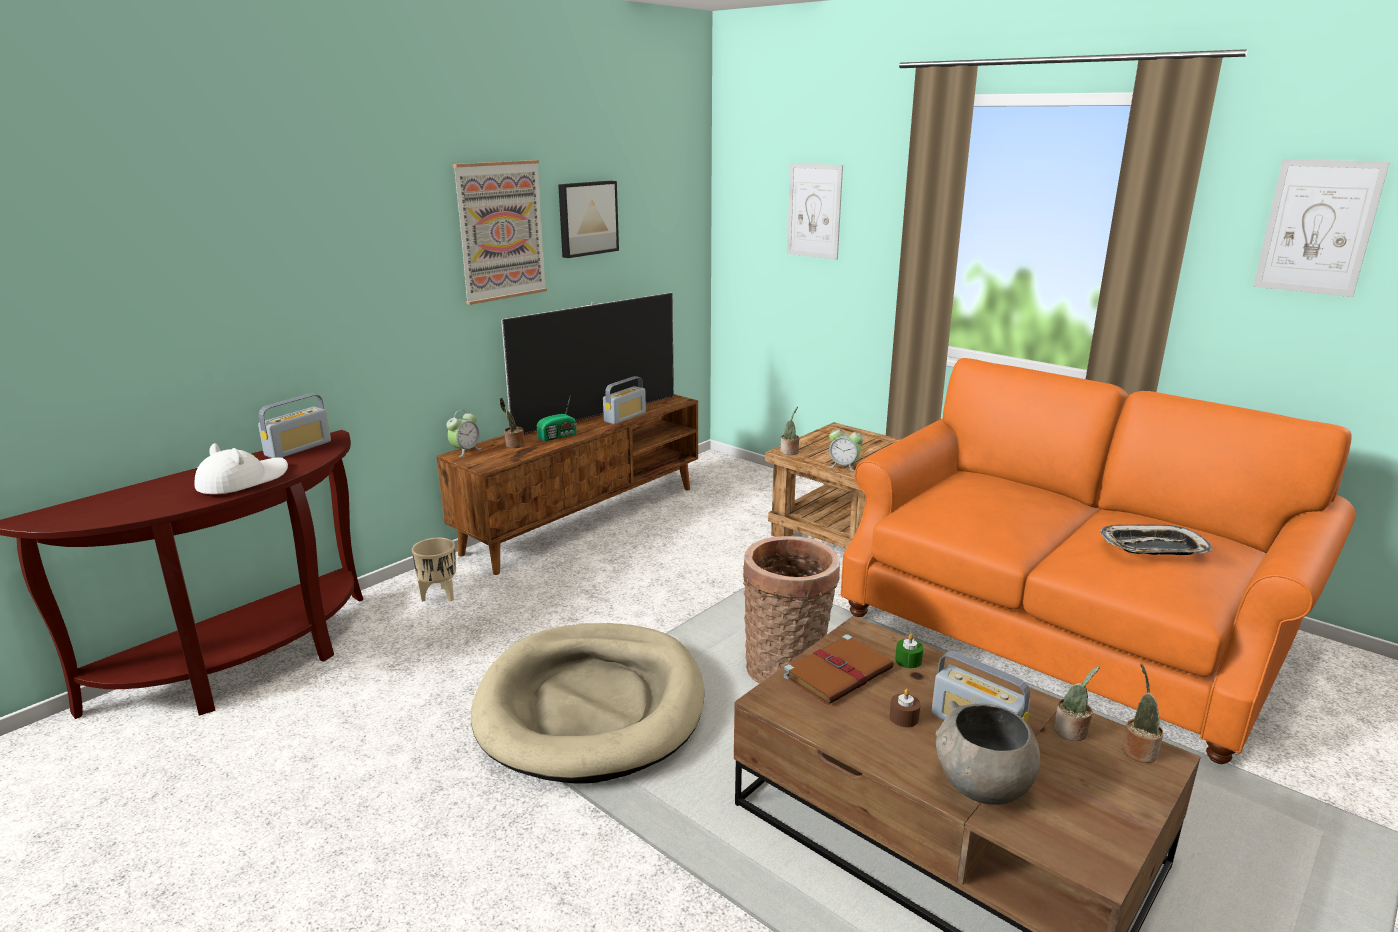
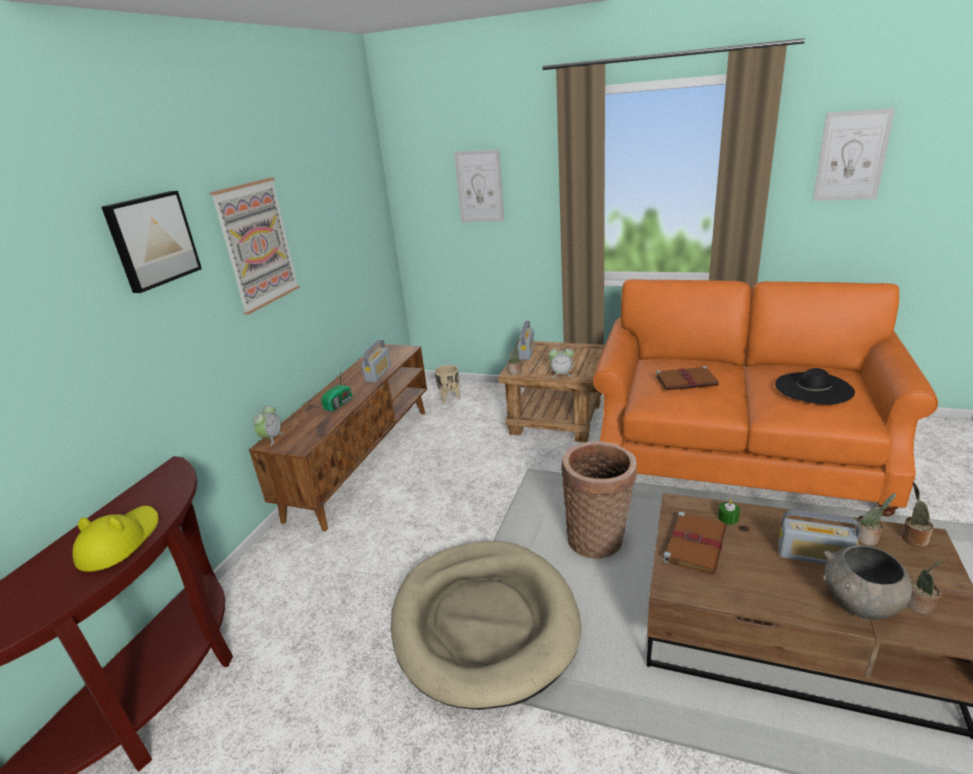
camera: 20 degrees left, 5 degrees up
(242, 480) = (120, 542): white hat -> yellow hat
(298, 448) = (148, 488): radio -> radio (526, 352)
(439, 596) = (290, 566): beige planter -> beige planter (449, 398)
(513, 445) = (309, 422): potted plant -> potted plant (919, 606)
(587, 218) = (314, 220): picture -> picture (152, 240)
(596, 416) = (354, 378): television -> none
(904, 718) = (766, 566): brown candle -> none
(982, 501) = (687, 381): none -> brown book
(1153, 548) = (813, 388): tray -> black hat

